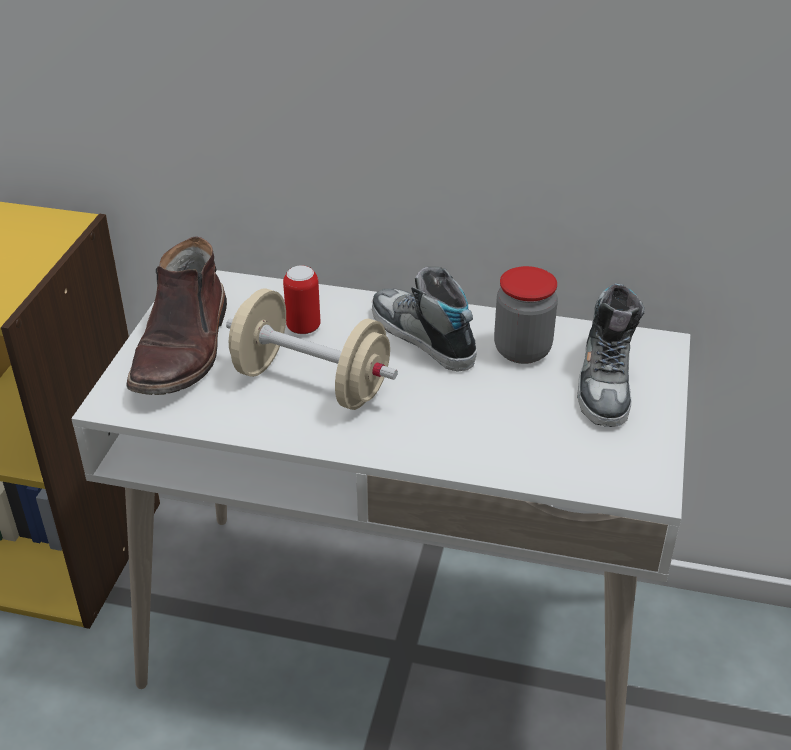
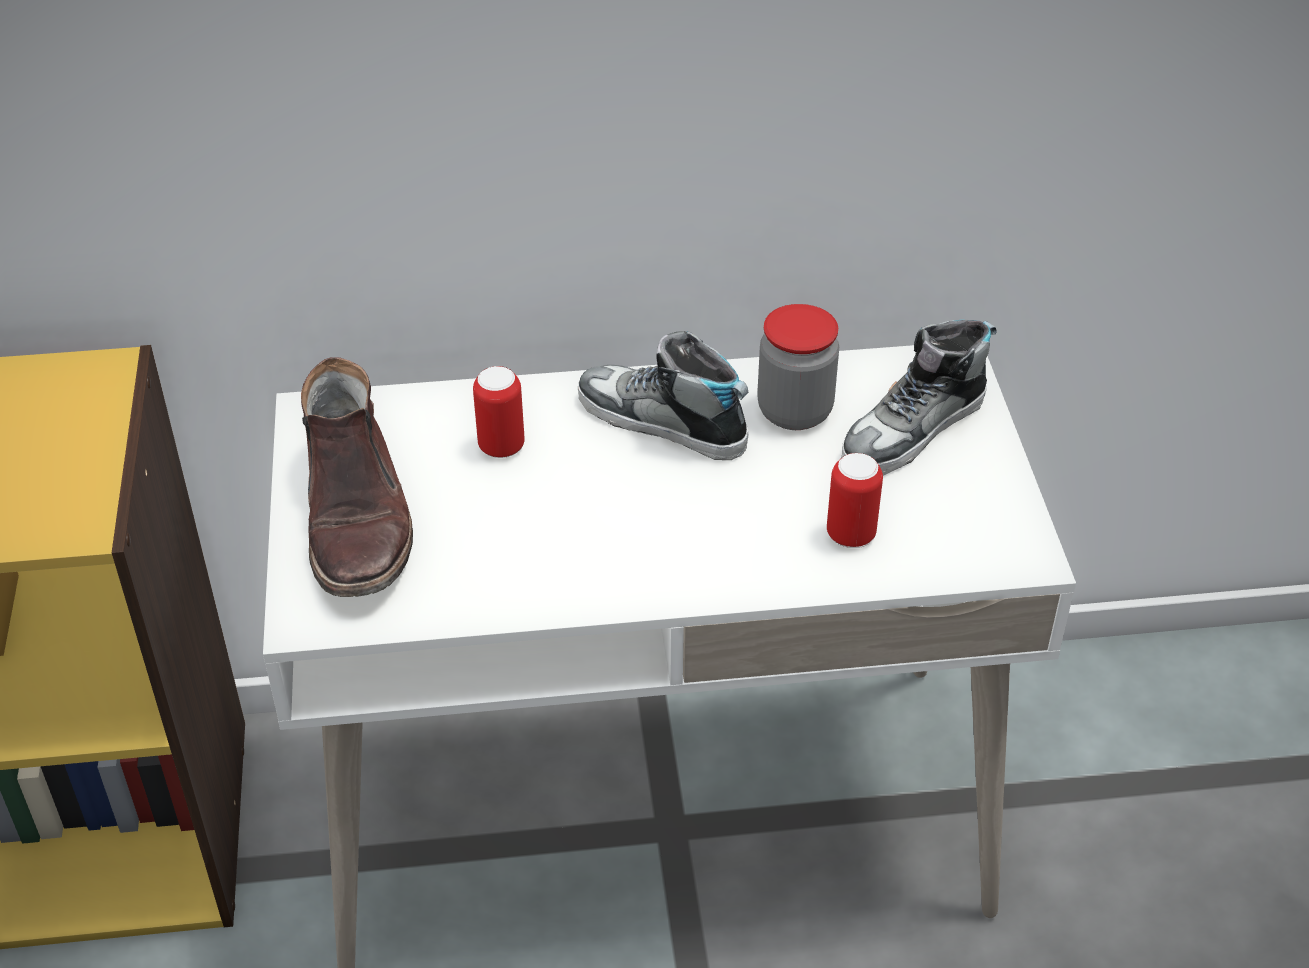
camera: 20 degrees left, 5 degrees up
(311, 383) = (555, 522): beige dumbbell -> none
(519, 441) = (850, 535): none -> can
(605, 382) = (914, 430): shoe -> shoe turned 60 degrees clockwise

